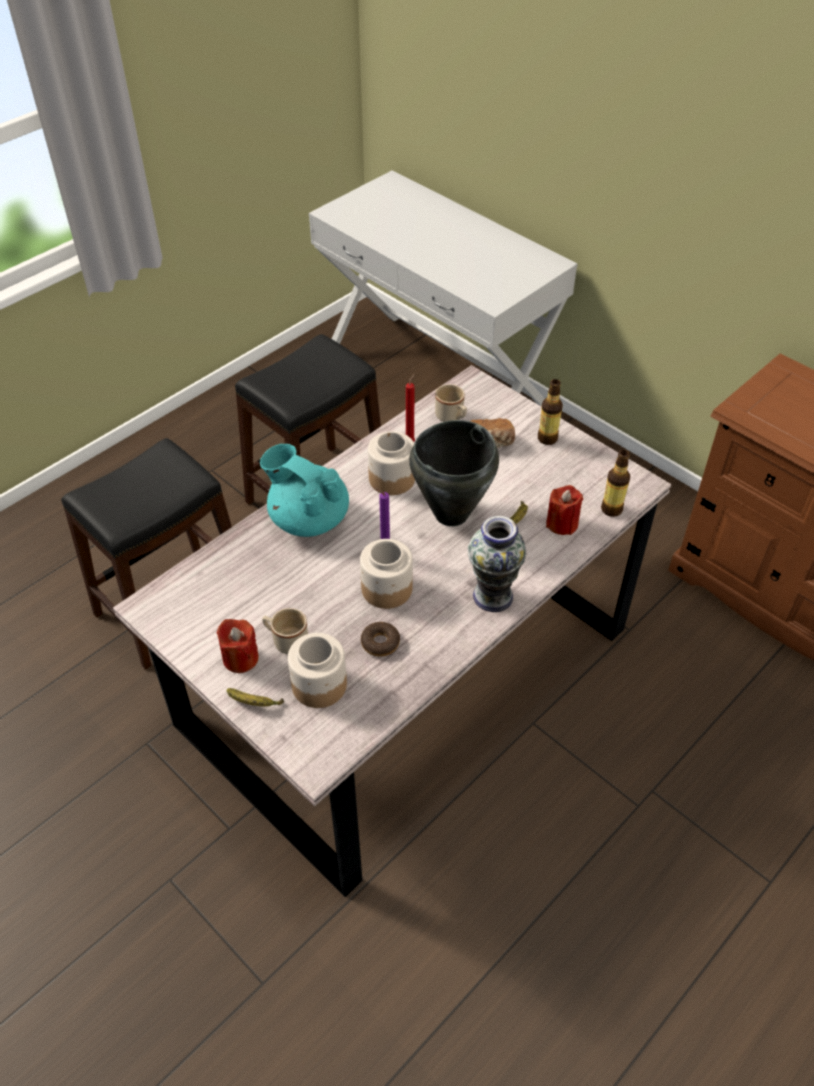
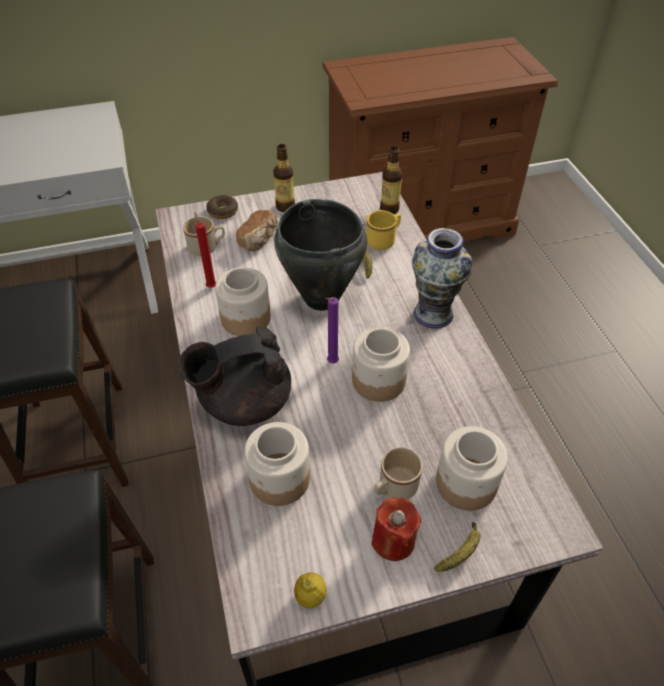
camera: 60 degrees left, 0 degrees up
(171, 629) = (310, 597): none -> lemon
(253, 571) = (280, 479): none -> jar
(308, 518) = (244, 402): turquoise teapot -> black teapot
(380, 643) = (440, 413): donut -> donut (222, 211)
(562, 523) = (384, 240): red candle -> yellow mug

